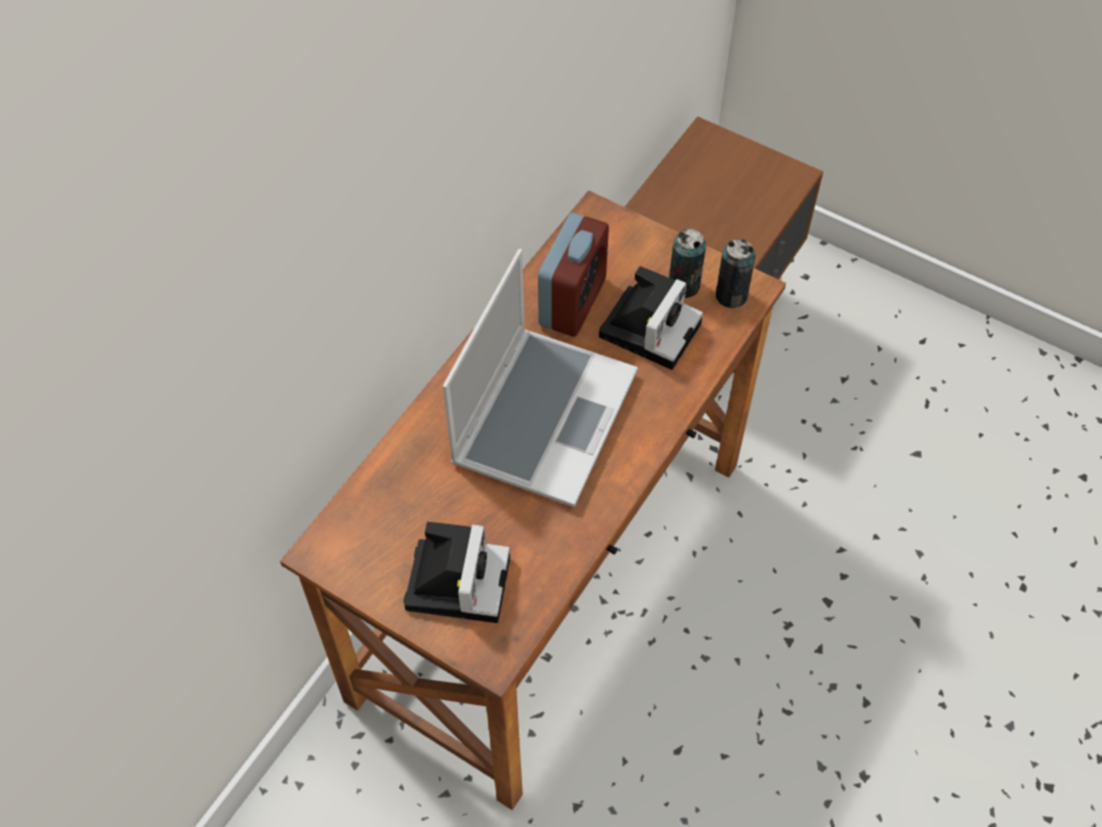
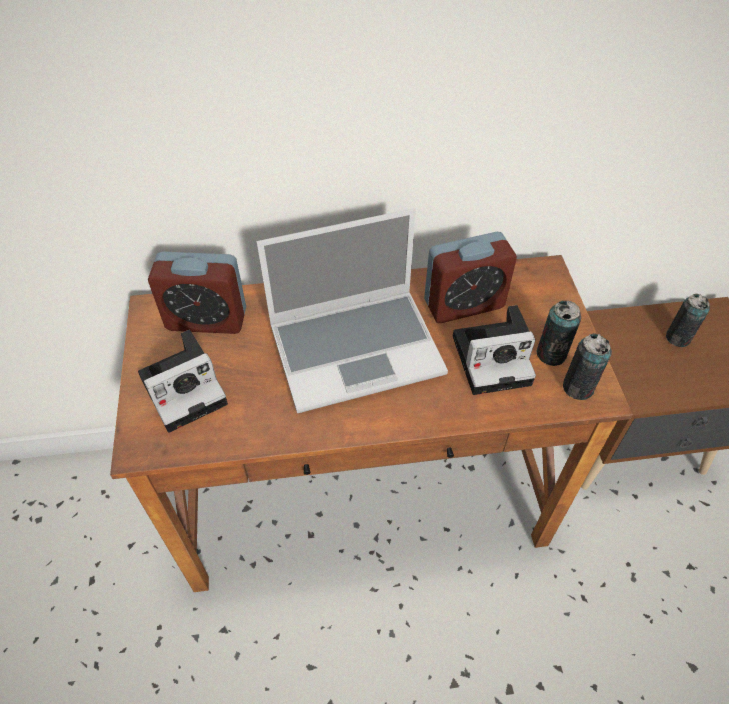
camera: 50 degrees right, 5 degrees down
(386, 512) = (206, 319): none -> alarm clock
(702, 188) = (677, 338): none -> can

